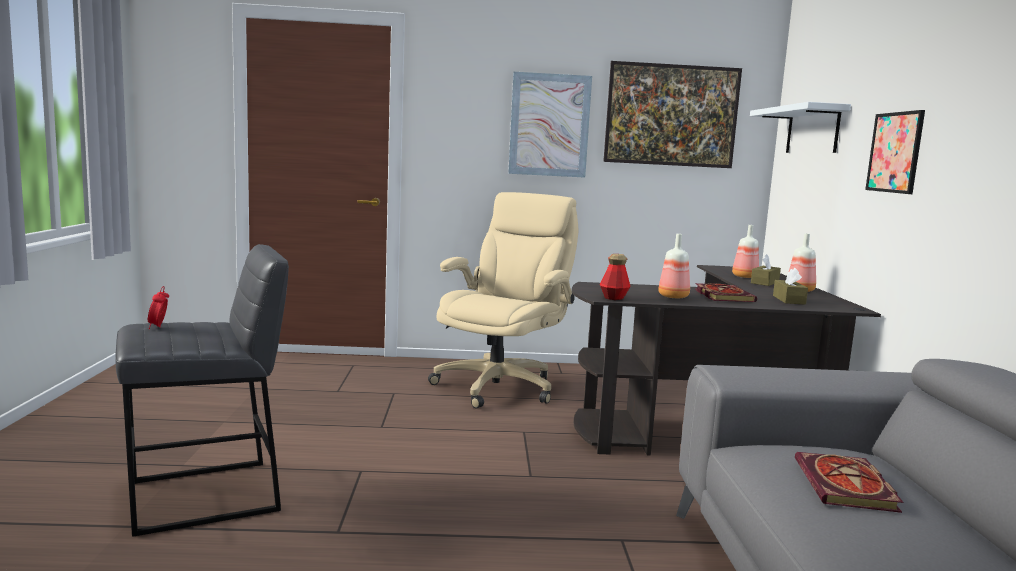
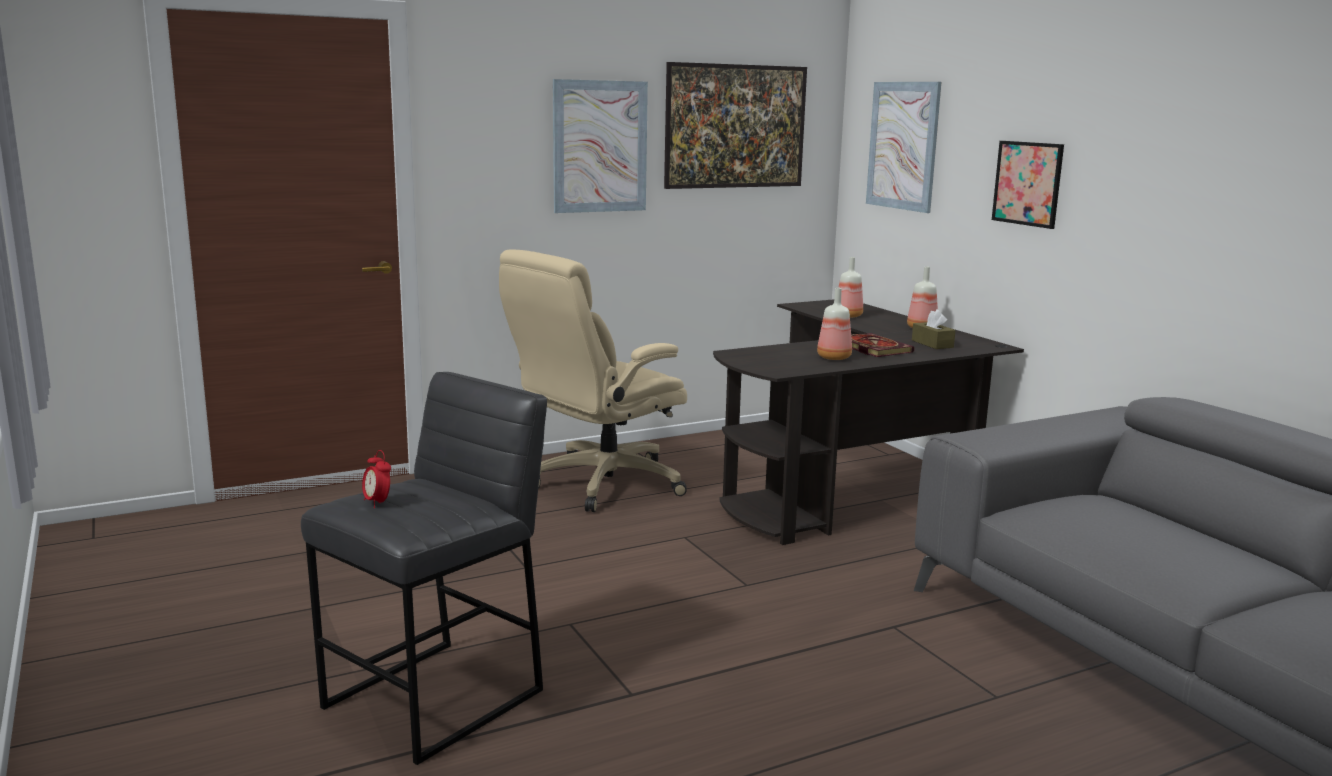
camera: 25 degrees left, 5 degrees up
(501, 385) = (597, 485): beige office chair -> beige office chair turned 135 degrees counterclockwise
(614, 298) = (786, 369): bottle -> none
(765, 282) = (877, 322): brown tissue box -> none
(812, 130) = (903, 146): white shelf -> picture
(847, 487) = (1131, 530): book -> none

